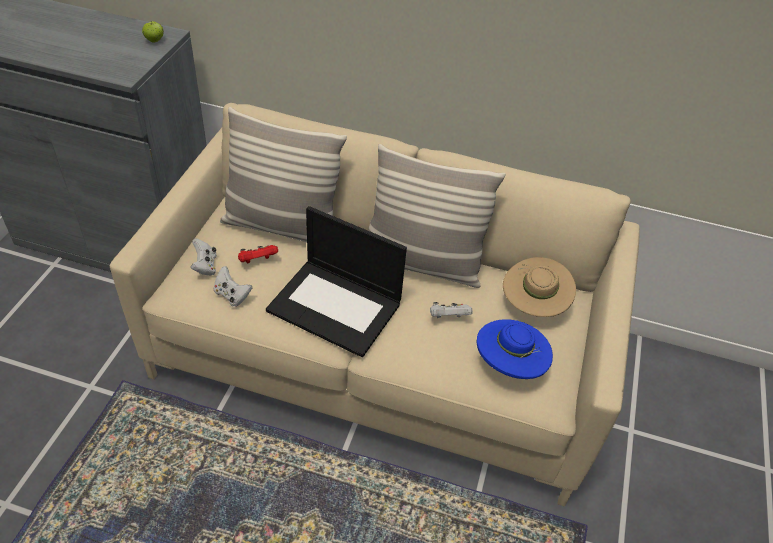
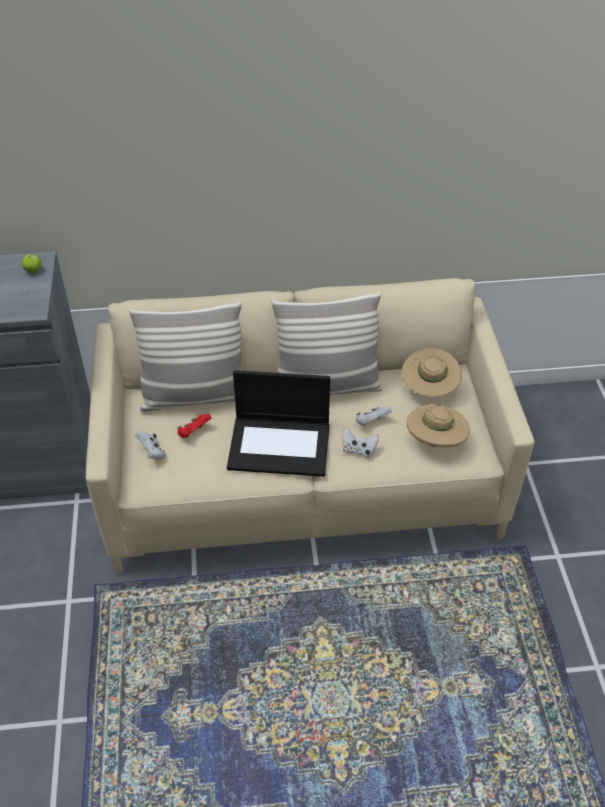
camera: 20 degrees left, 0 degrees up
(232, 295) = (191, 467): white game controller -> white game controller (358, 450)
(509, 365) = (435, 441): blue hat -> beige hat

